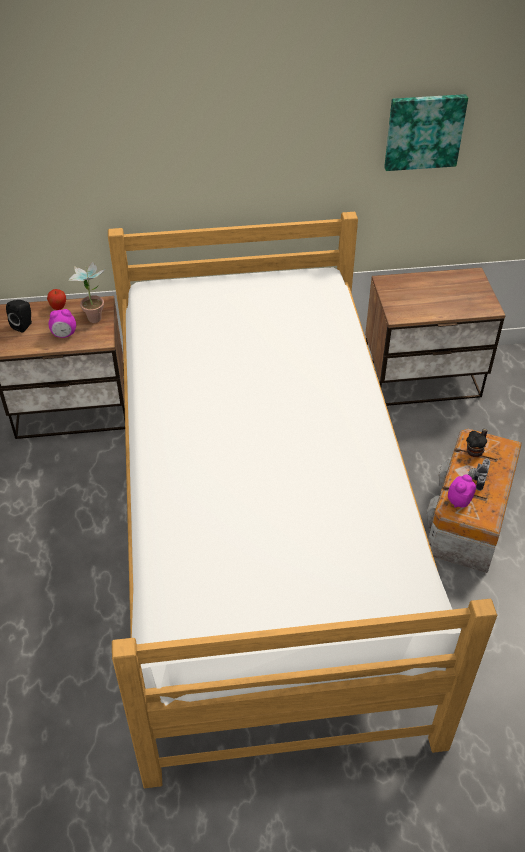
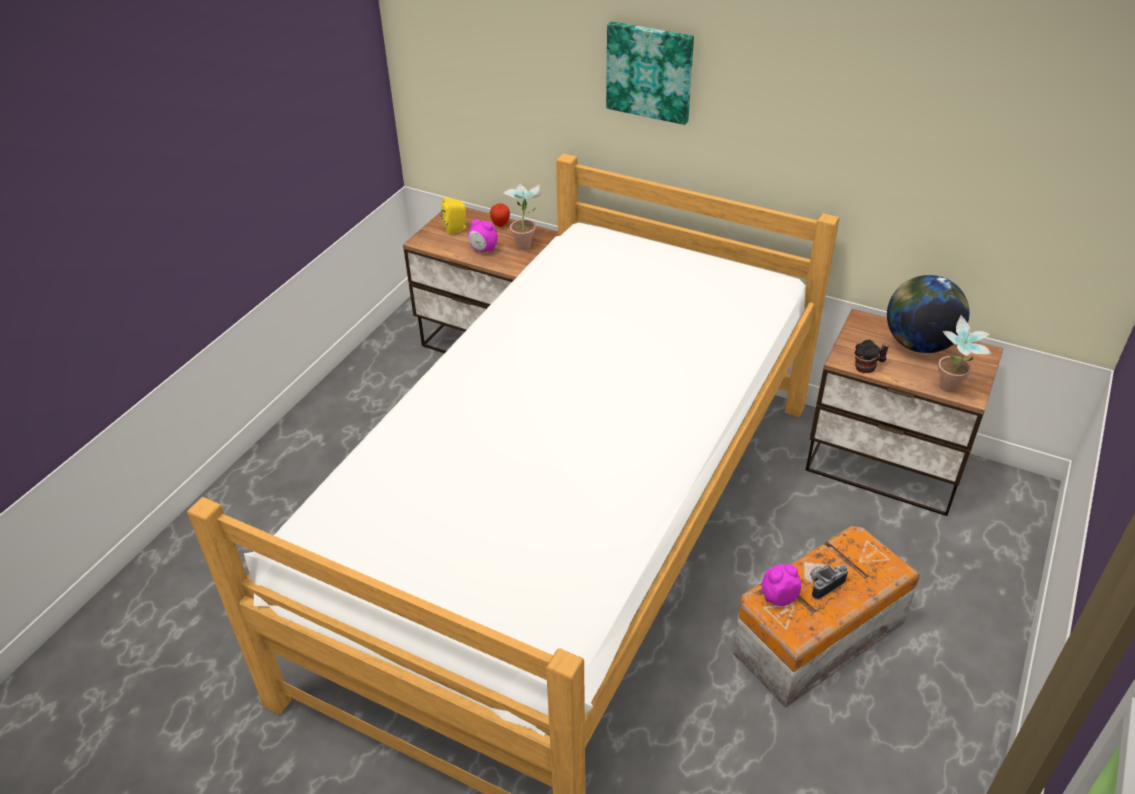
camera: 35 degrees right, 5 degrees down
(24, 325) = (456, 229): black speaker -> yellow speaker
(424, 131) = (943, 137): picture -> picture (650, 71)
(432, 285) = (918, 344): none -> globe
(476, 310) = (950, 391): none -> potted plant
(476, 450) = (849, 554): mug -> mug (868, 367)

